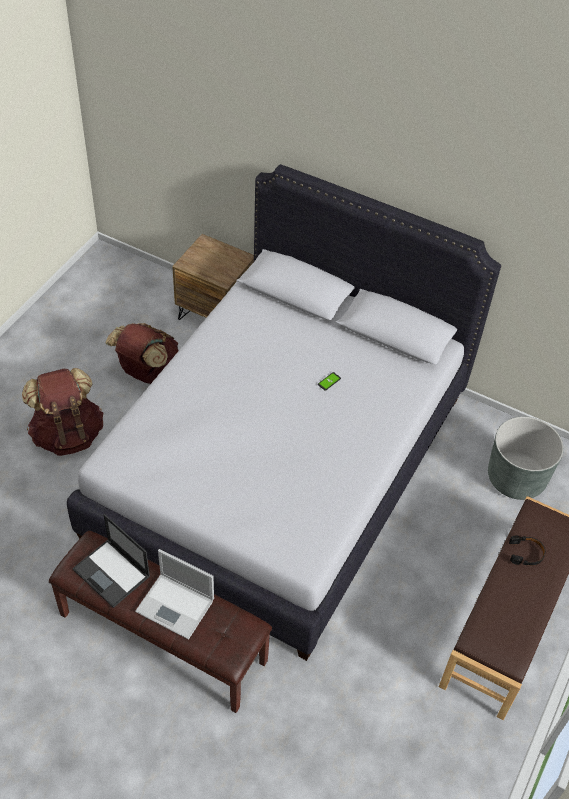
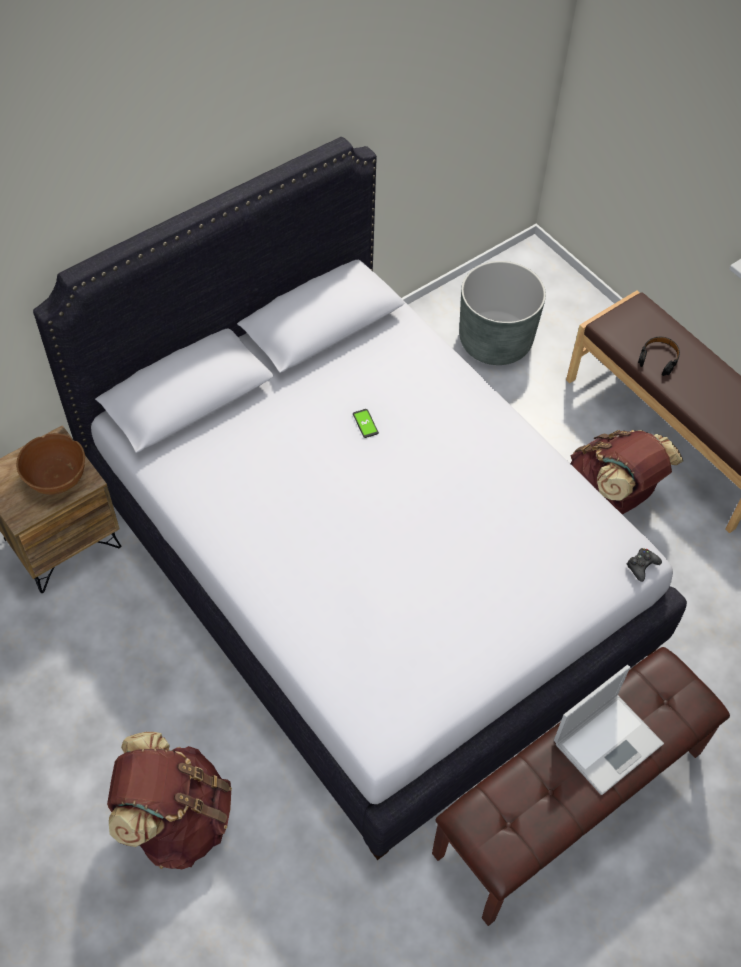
camera: 65 degrees left, 5 degrees up
(112, 573) = (530, 805): laptop -> none
(148, 373) = (122, 668): brown backpack -> brown backpack (610, 497)
(218, 267) = (56, 477): none -> brown bowl
(301, 568) = (642, 566): none -> black game controller

